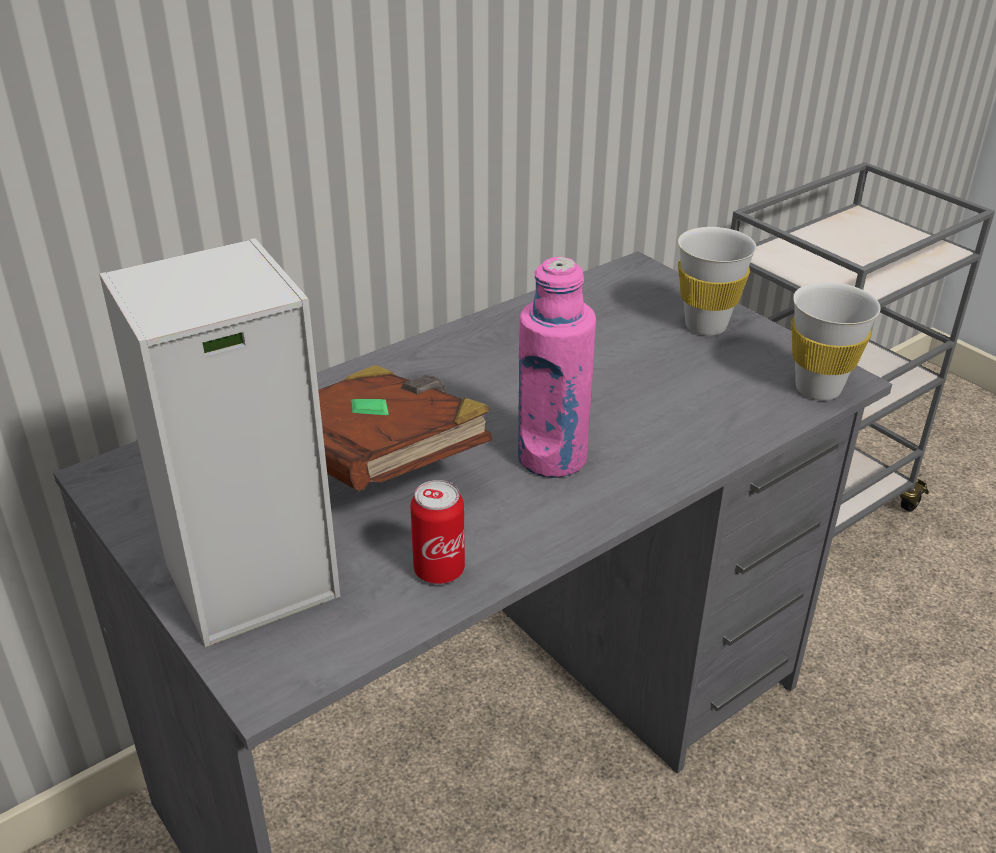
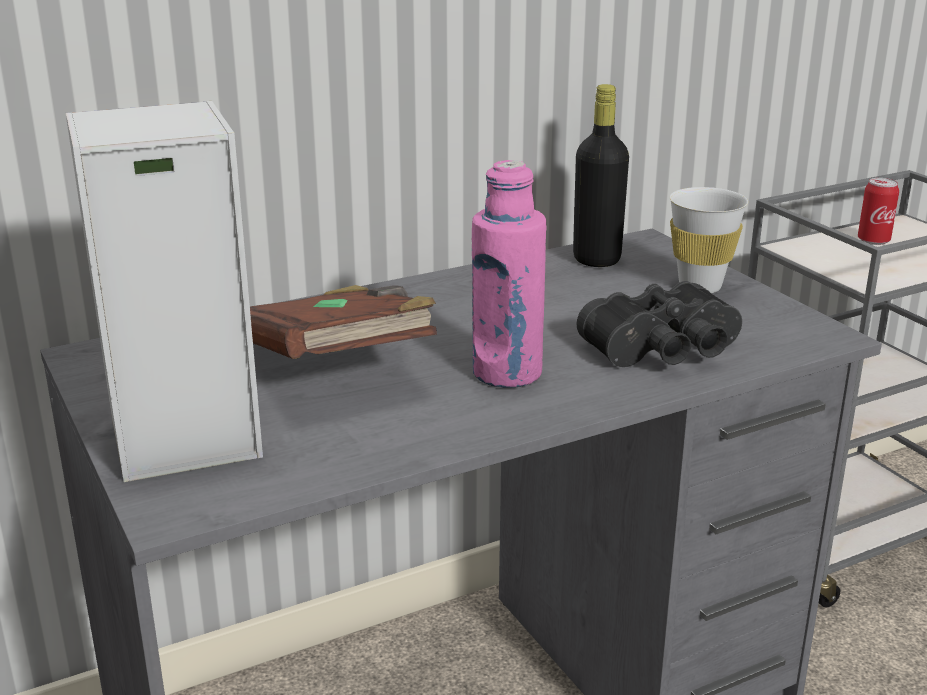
camera: 10 degrees right, 10 degrees down
(439, 570) = (364, 446): can -> can (873, 241)
(596, 297) = (596, 259): none -> black bottle
(697, 414) = (665, 351): none -> black binoculars
(818, 389) = (799, 341): white cup -> none

